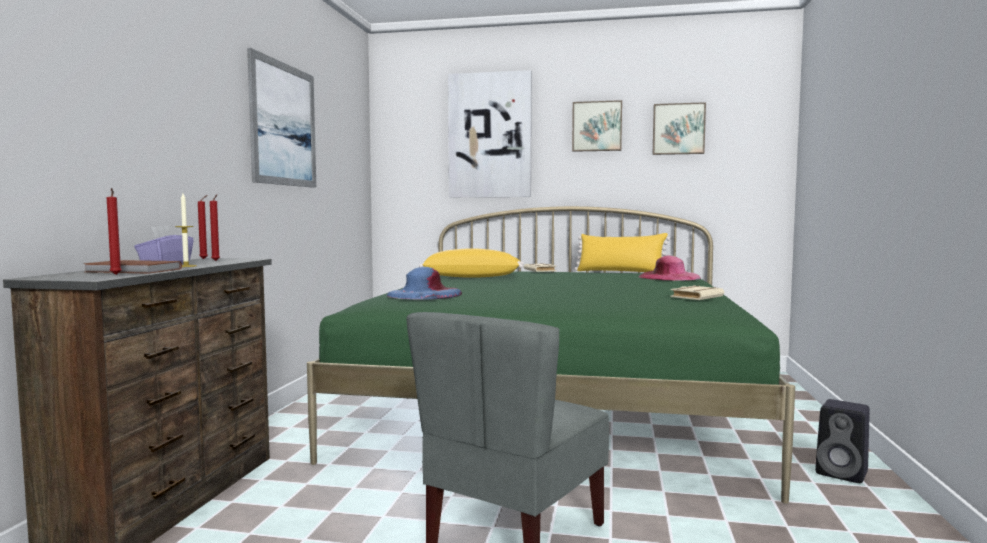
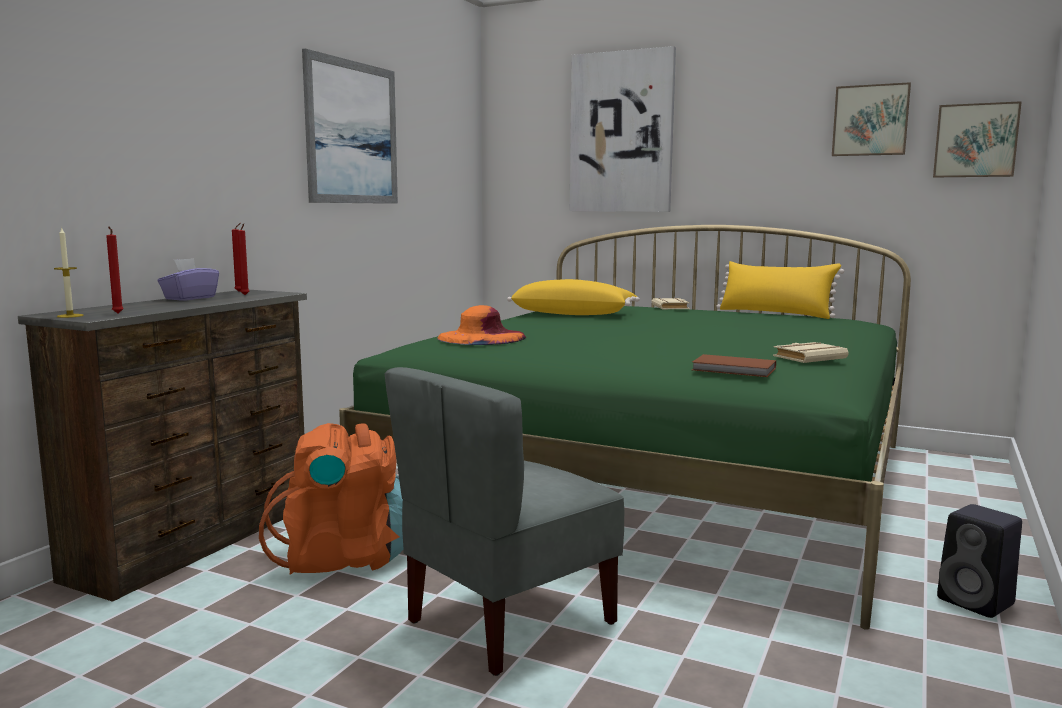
camera: 15 degrees right, 5 degrees up
(133, 270) = (143, 308): brown book -> brown book (734, 369)
(186, 266) = (202, 302): candle -> candle (70, 316)
(331, 498) = (345, 557): none -> orange backpack
(424, 294) = (481, 337): blue hat -> orange hat
(597, 126) = (758, 119): picture -> picture (975, 140)
(669, 277) = (825, 324): pink hat -> none

